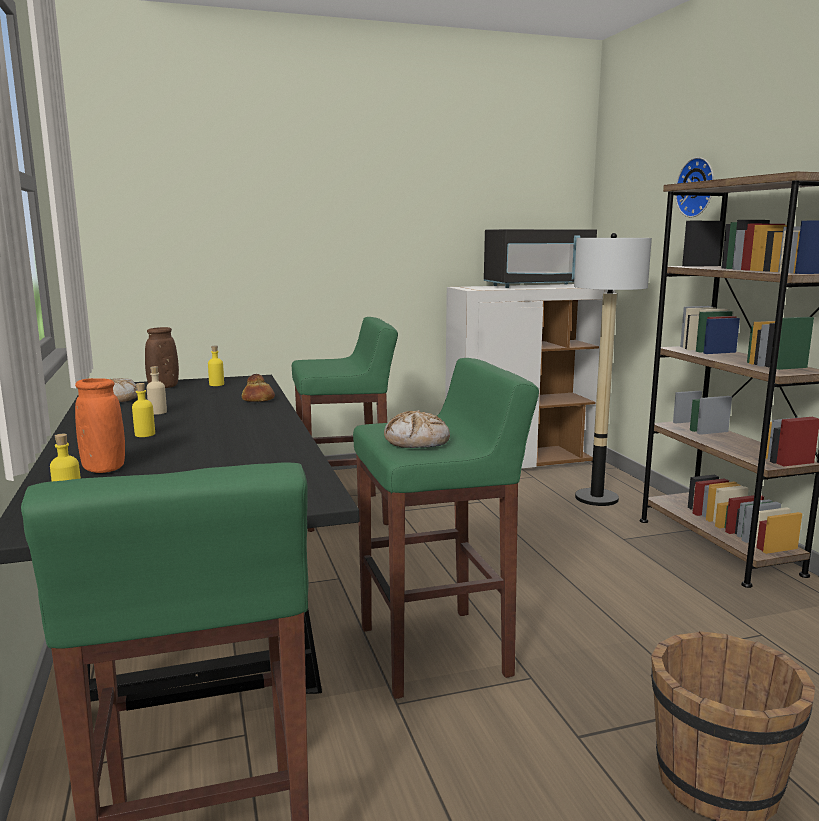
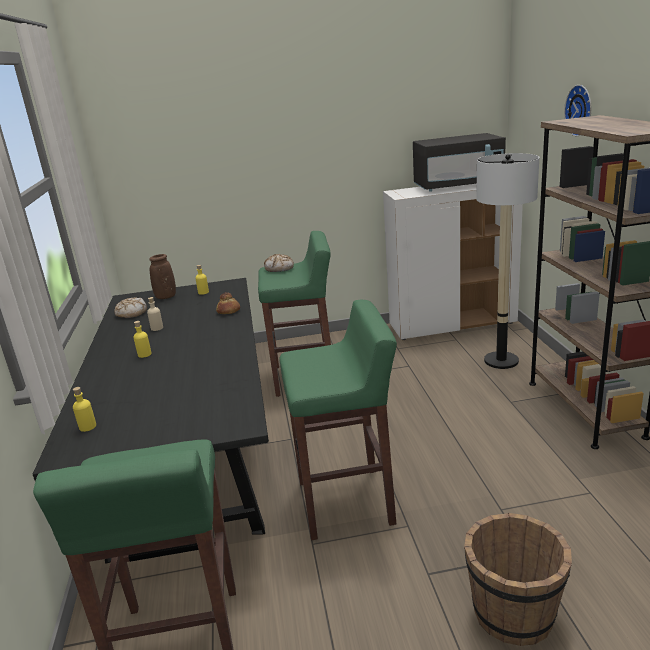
camera: 10 degrees right, 10 degrees up
(104, 469) = (113, 393): orange vase -> none
(417, 442) = (316, 374): bread -> bread (279, 268)

